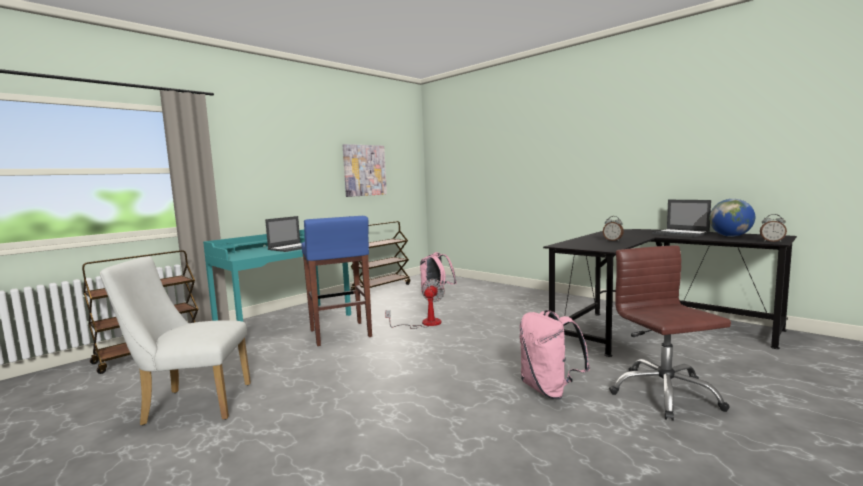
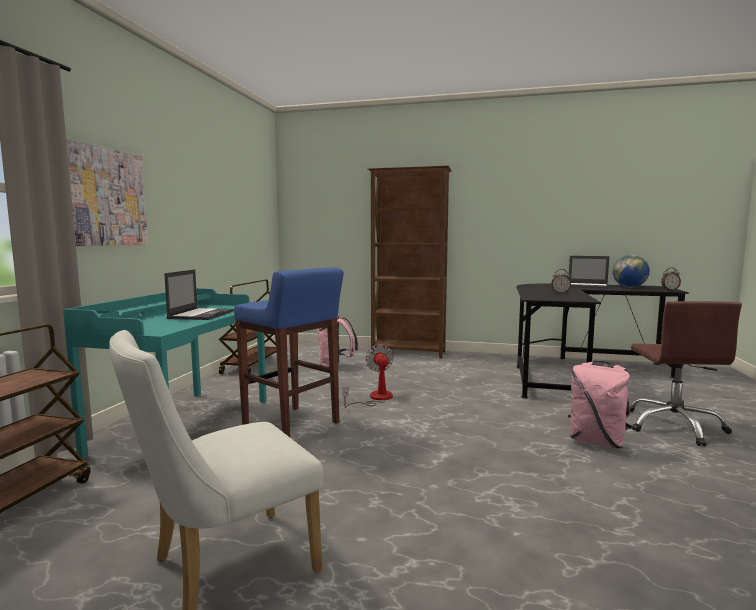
camera: 30 degrees left, 0 degrees up
(364, 170) = (228, 212): picture -> picture (106, 197)
(513, 290) = (409, 353): none -> brown bookcase
(664, 394) = (674, 426): brown office chair -> brown office chair turned 135 degrees counterclockwise

